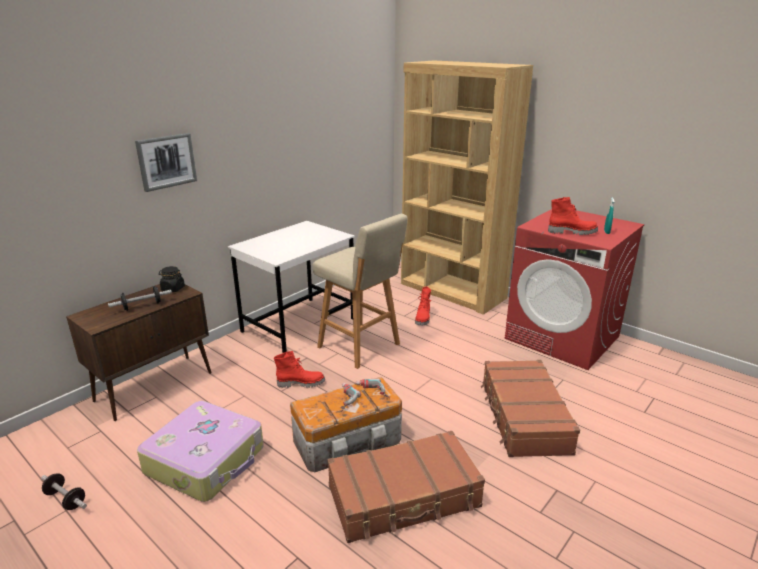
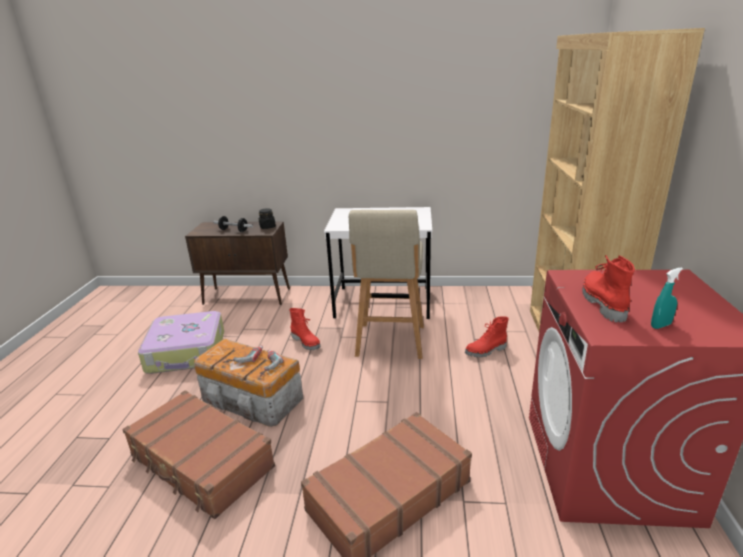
camera: 55 degrees right, 0 degrees up
(66, 499) = (126, 329): dumbbell -> none
(166, 161) = (286, 123): picture -> none
(572, 232) = (601, 303): red boot -> red boot turned 150 degrees counterclockwise

